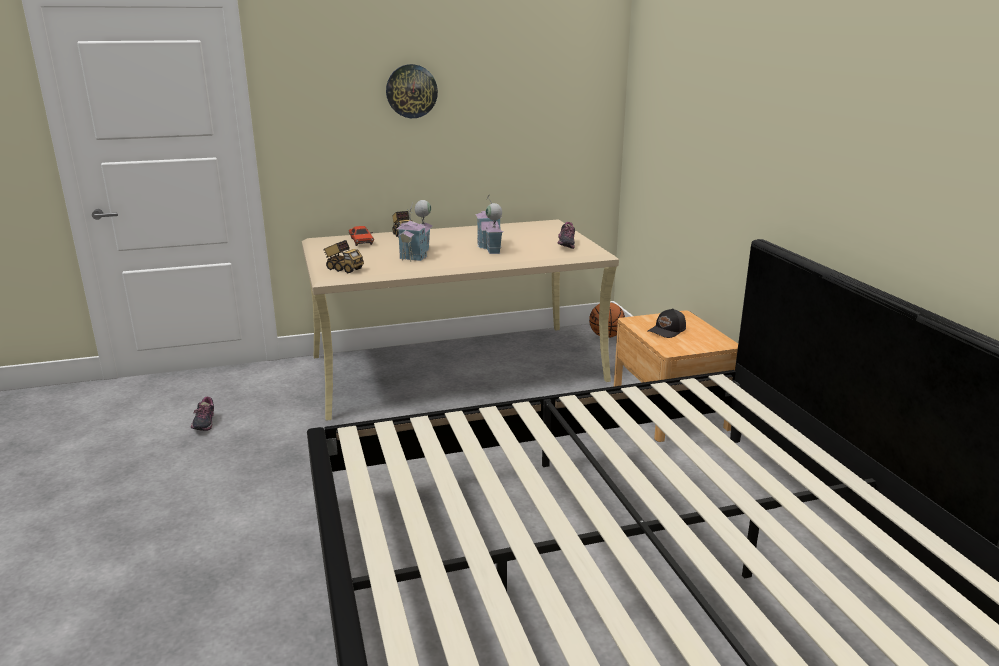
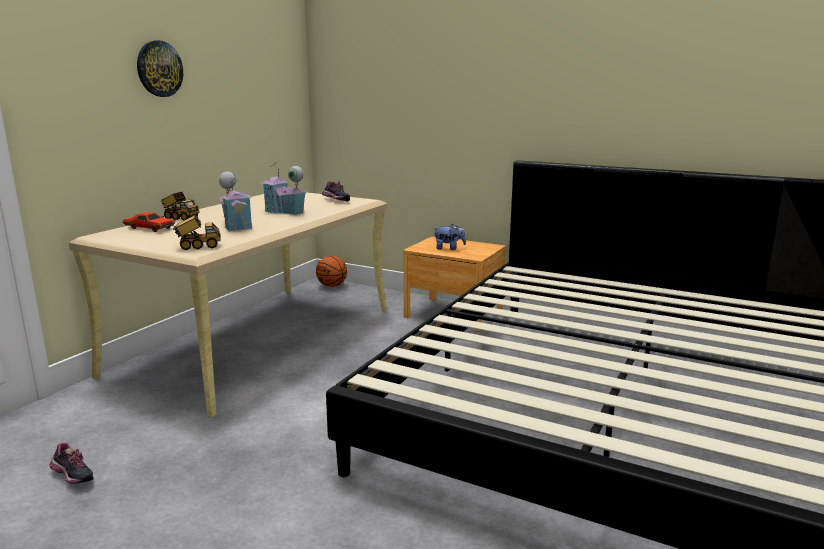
camera: 45 degrees left, 5 degrees down
(667, 331) = (449, 248): black cap -> plush toy

